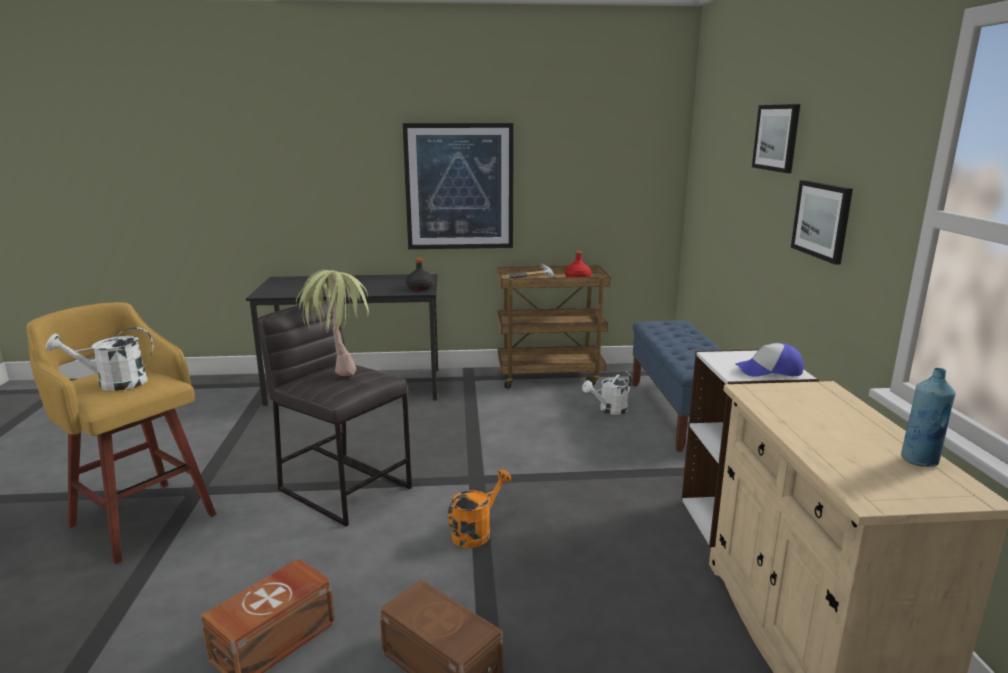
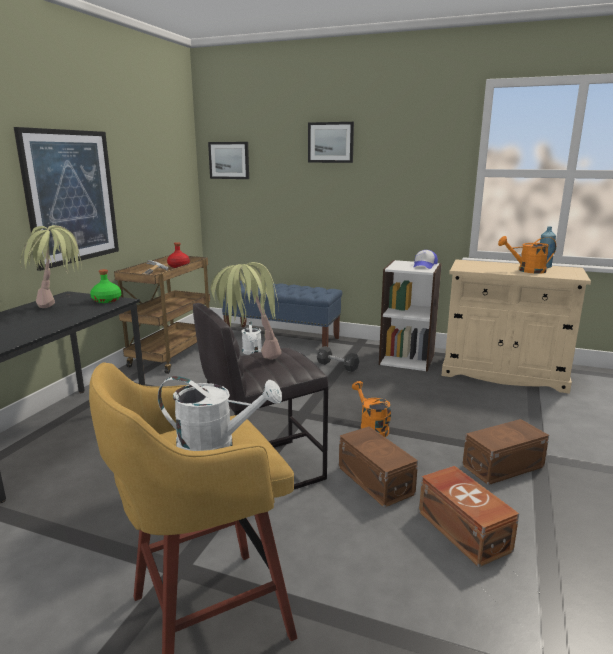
camera: 65 degrees left, 0 degrees up
(113, 384) = (216, 446): white watering can -> white watering can turned 90 degrees counterclockwise
(358, 558) = (375, 479): none -> brown storage box
(383, 284) = (60, 309): none -> potted plant
(419, 288) = (106, 300): black bottle -> green bottle
(636, 470) = (337, 366): none -> black dumbbell
(822, 220) = (391, 185): picture -> picture (229, 160)
(840, 444) = (526, 270): none -> orange watering can

